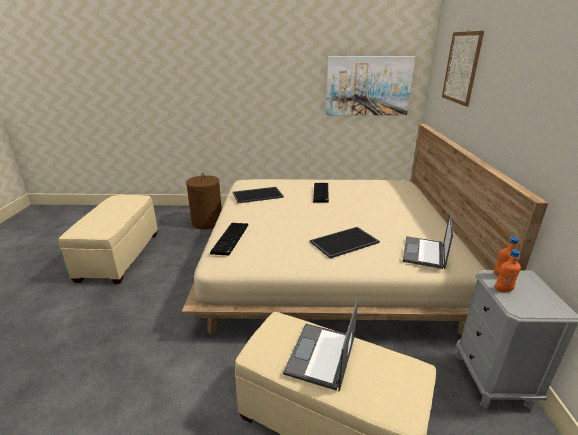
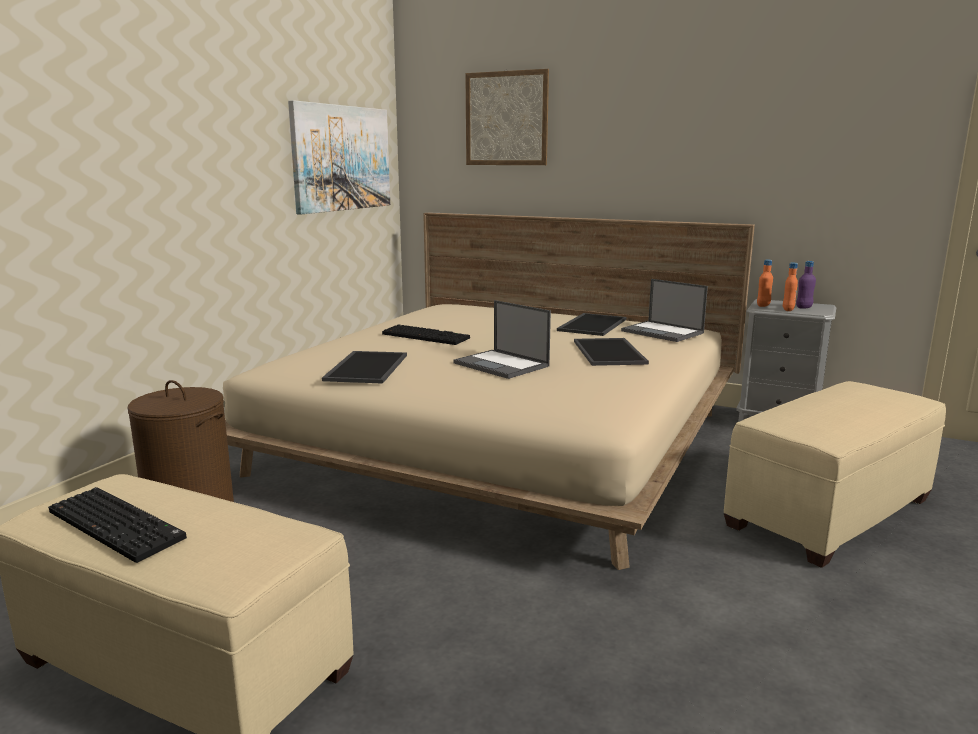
camera: 65 degrees left, 10 degrees down
(231, 239) = (535, 403): keyboard -> keyboard (119, 525)
(321, 356) = (838, 411): laptop -> laptop (502, 365)
(408, 226) = (591, 324): none -> tray
(530, 298) = (804, 307): none -> purple bottle

